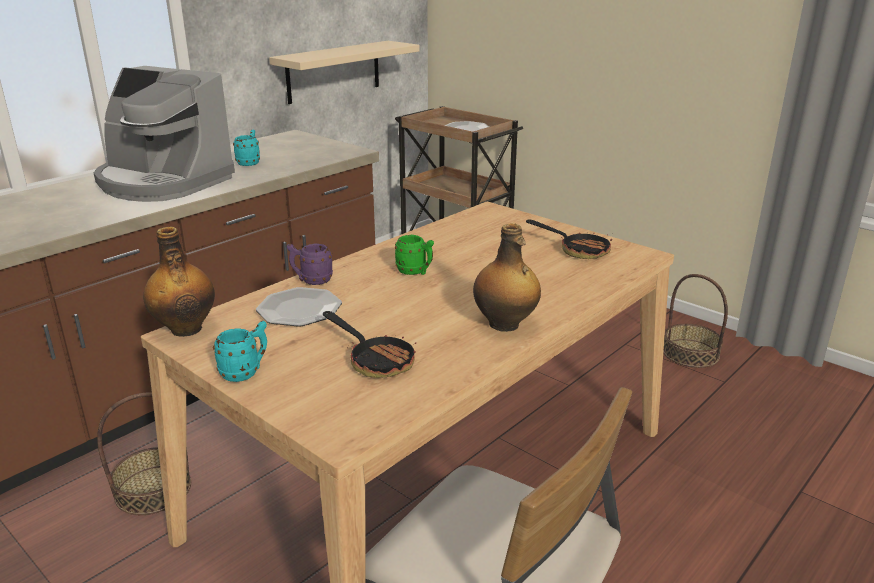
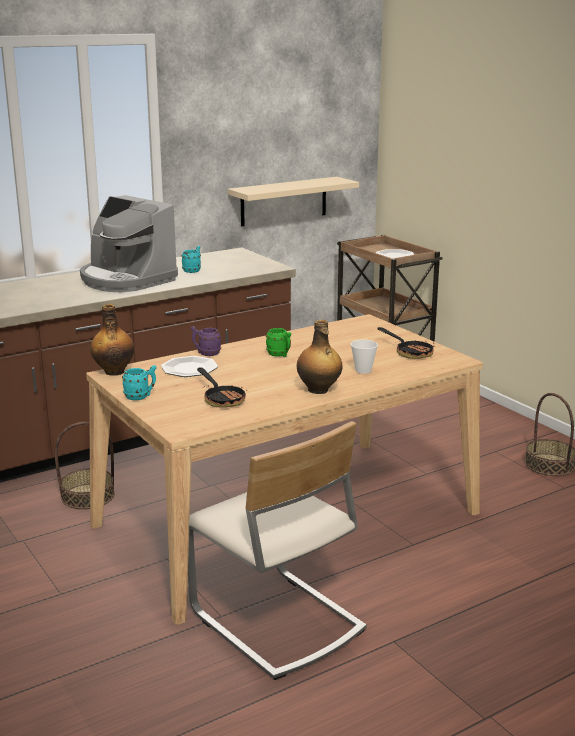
camera: 15 degrees right, 5 degrees down
(540, 284) = (363, 370): none -> cup

